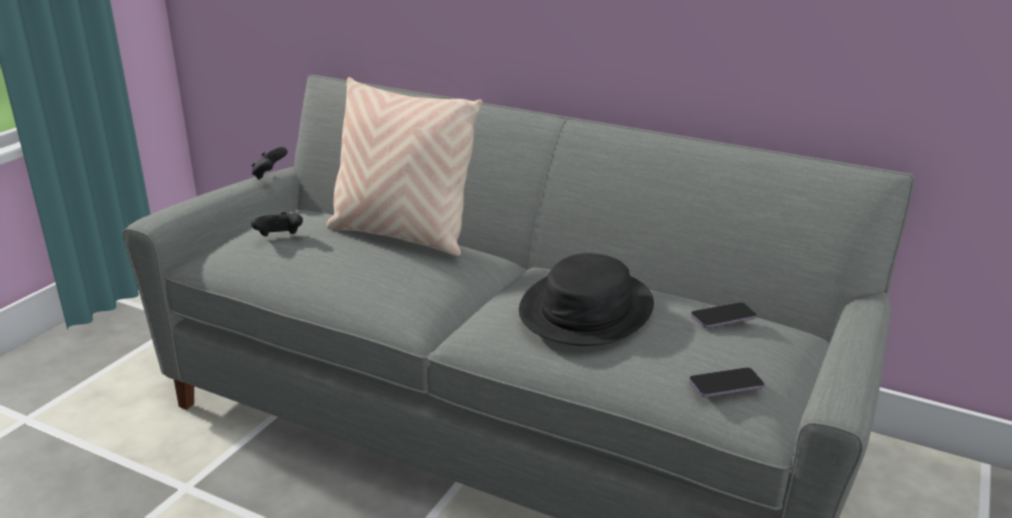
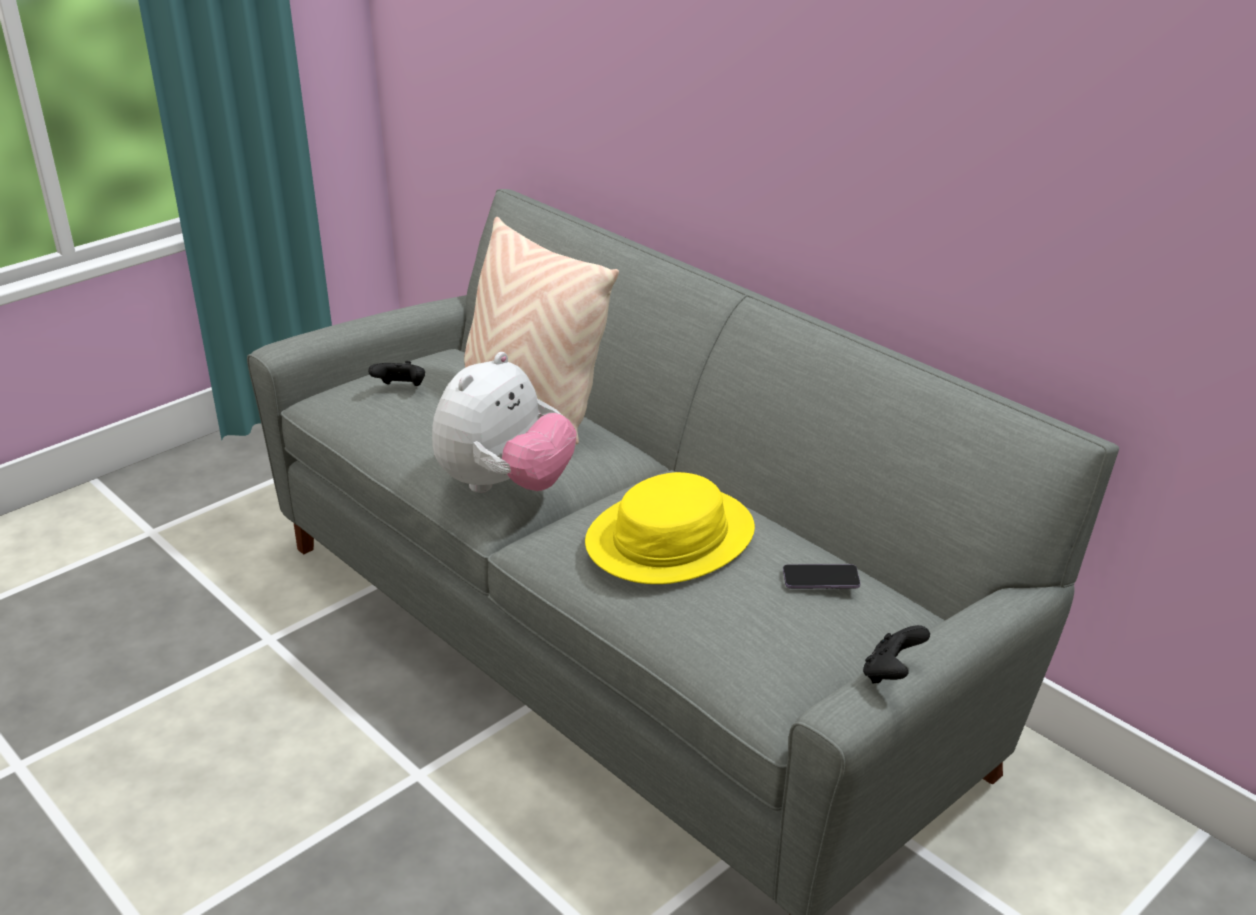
camera: 20 degrees right, 5 degrees up
(269, 175) = (429, 306): black game controller -> black game controller (891, 674)
(417, 296) = (505, 486): none -> plush toy
(587, 309) = (670, 538): black hat -> yellow hat
(726, 384) = (761, 659): phone -> none

